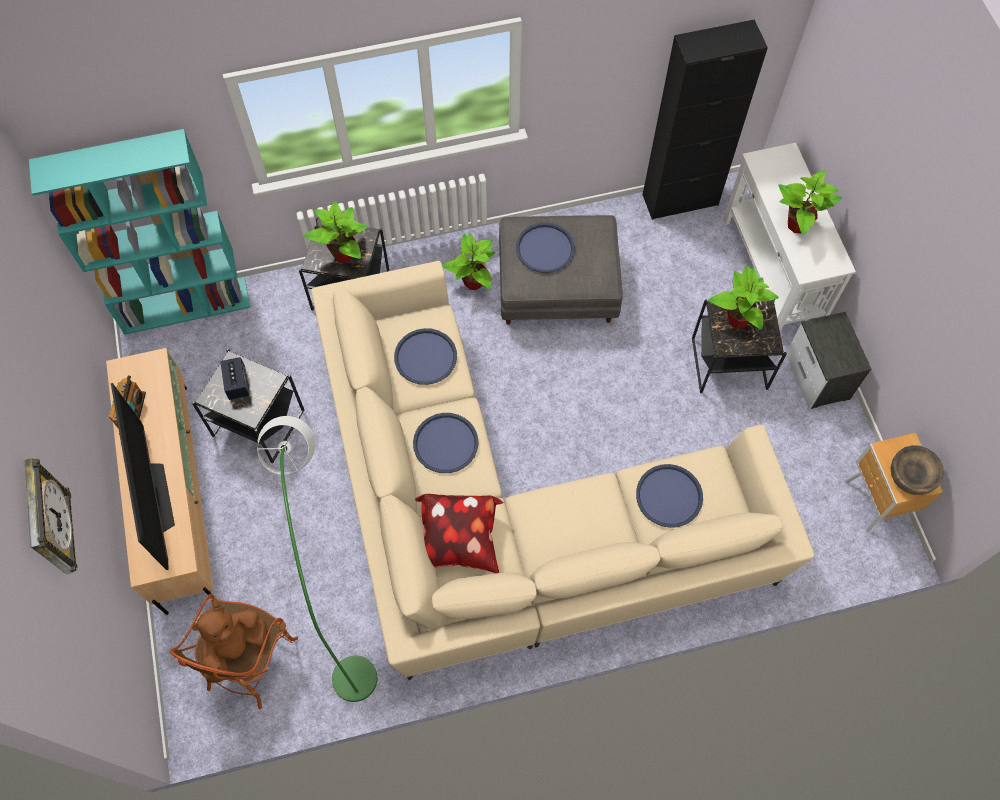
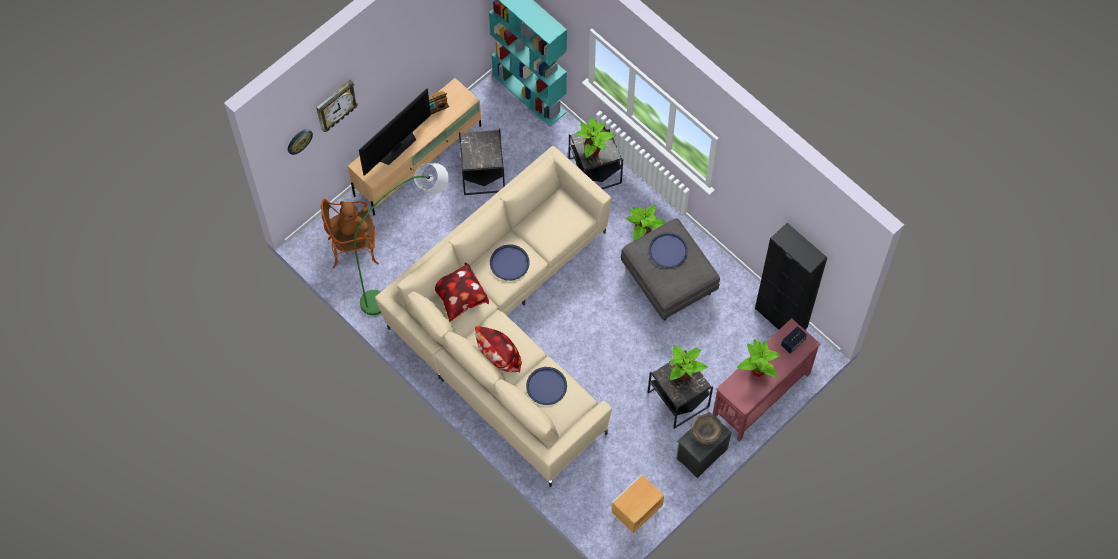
camera: 60 degrees right, 0 degrees up
(63, 622) = (299, 141): none -> wall clock
(237, 384) = (482, 146): speaker -> speaker (792, 343)
(425, 357) = (554, 225): blue tray -> none
(588, 537) = (499, 358): none -> pillow
(771, 272) = (760, 395): white console table -> red console table
(911, 476) = (634, 503): brown bowl -> brown bowl (706, 432)

